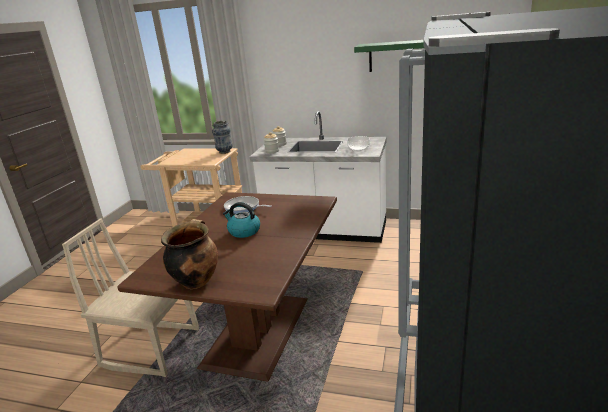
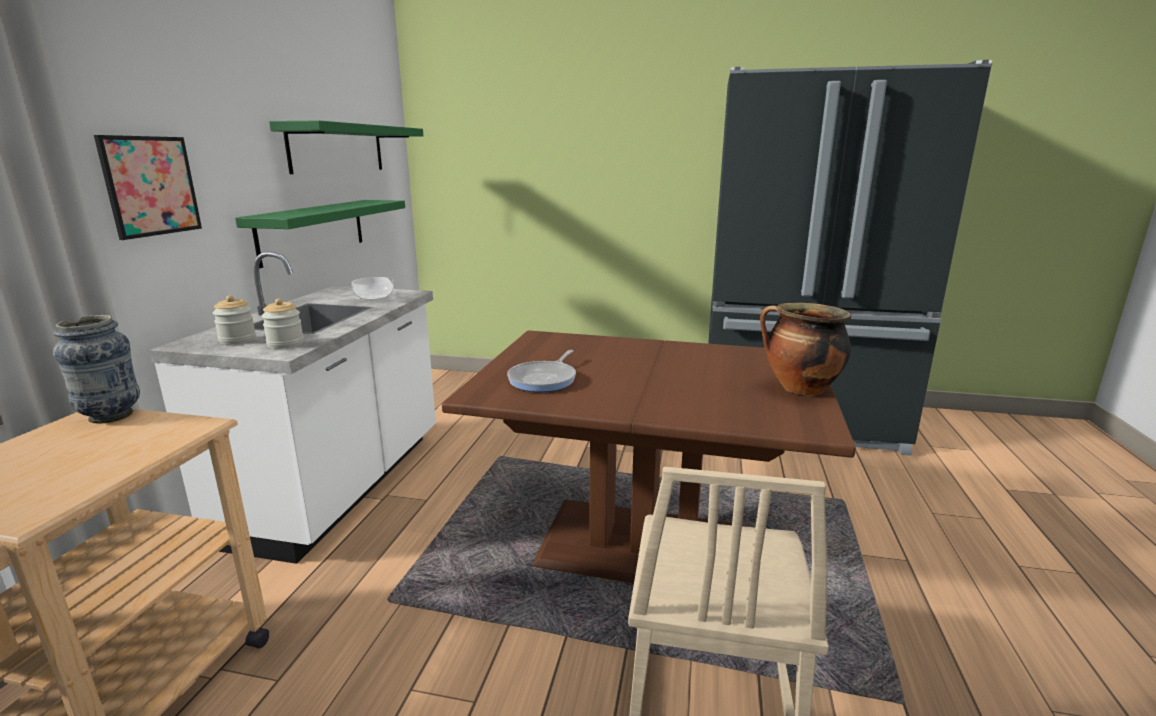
camera: 95 degrees left, 5 degrees down
(243, 231) = (643, 373): kettle -> none
(286, 77) = (151, 186): none -> picture
(383, 103) = (313, 230): none -> green shelf

